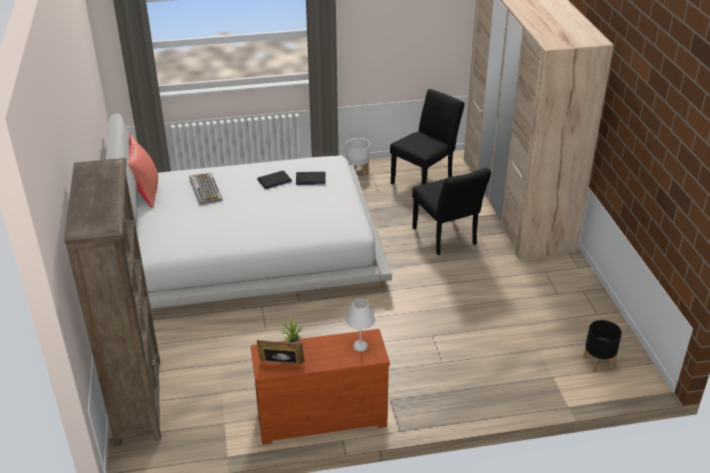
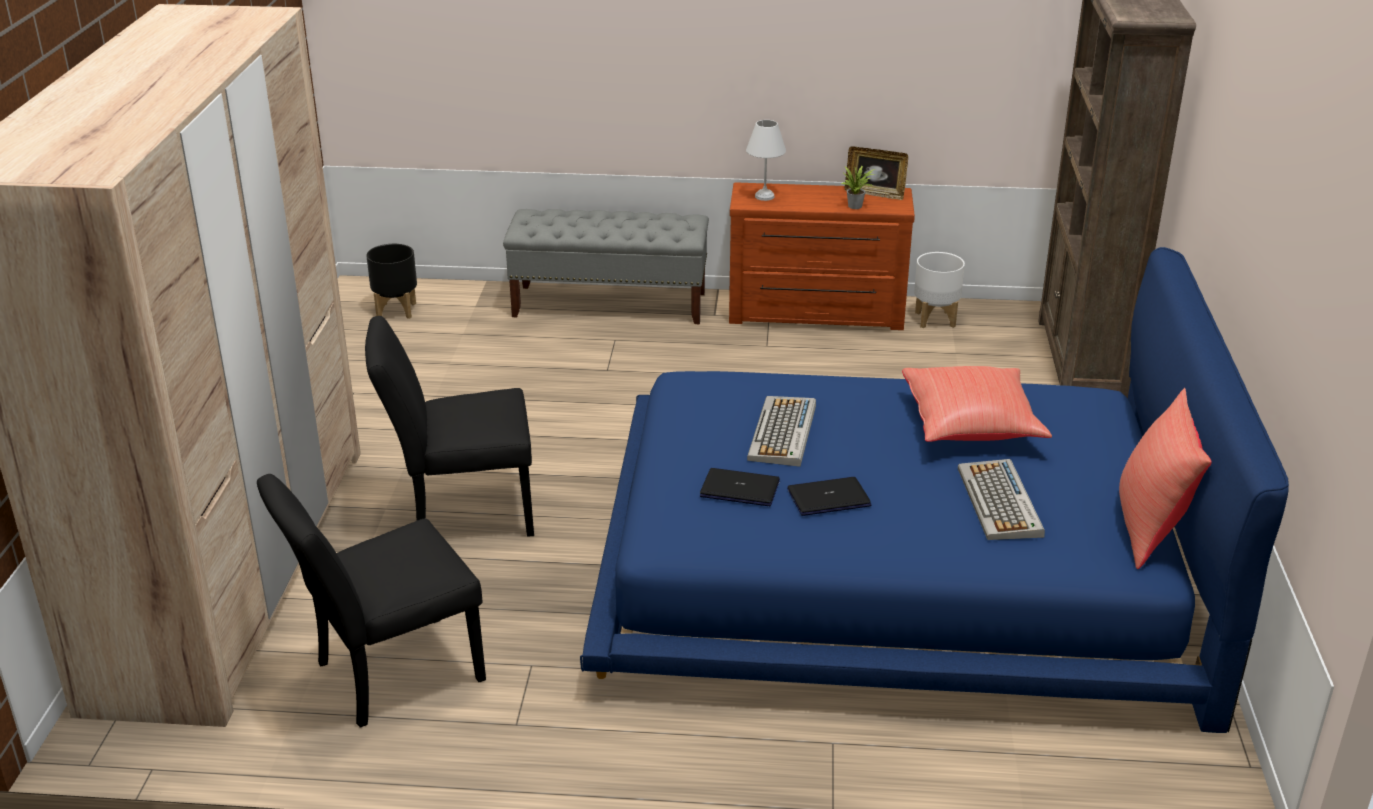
camera: 165 degrees left, 5 degrees down
(215, 221) = (971, 426): none -> red pillow
(248, 247) = (898, 566): white bed -> blue bed
(300, 205) = (783, 433): none -> keyboard
(357, 171) = (552, 741): white planter -> white planter (935, 319)
(447, 239) = (460, 513): black chair -> black chair turned 90 degrees counterclockwise
(466, 396) = (610, 304): none -> grey bench

